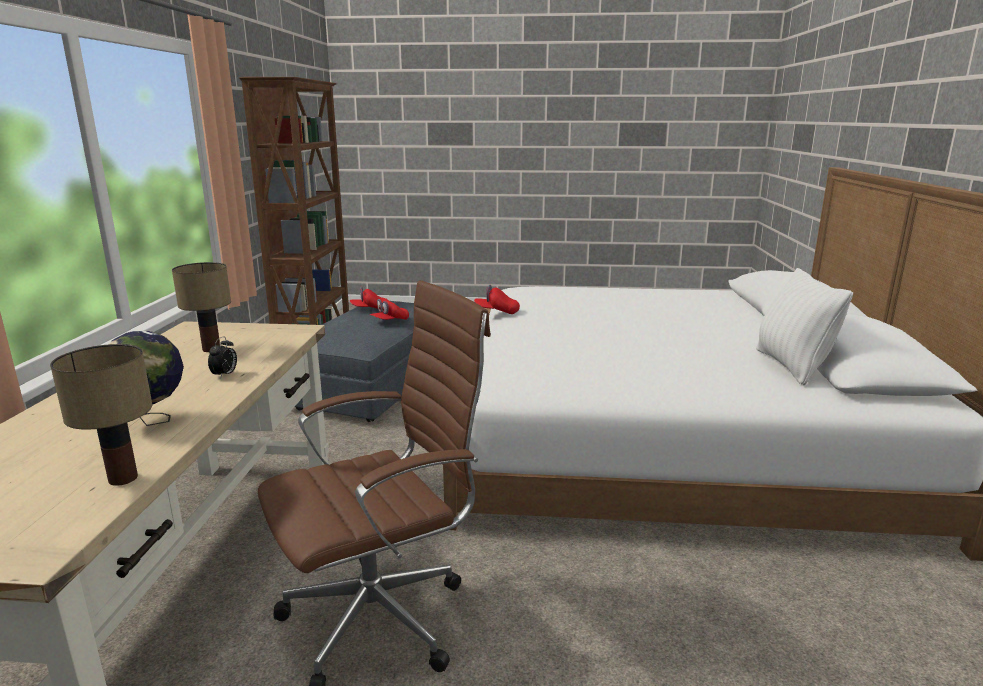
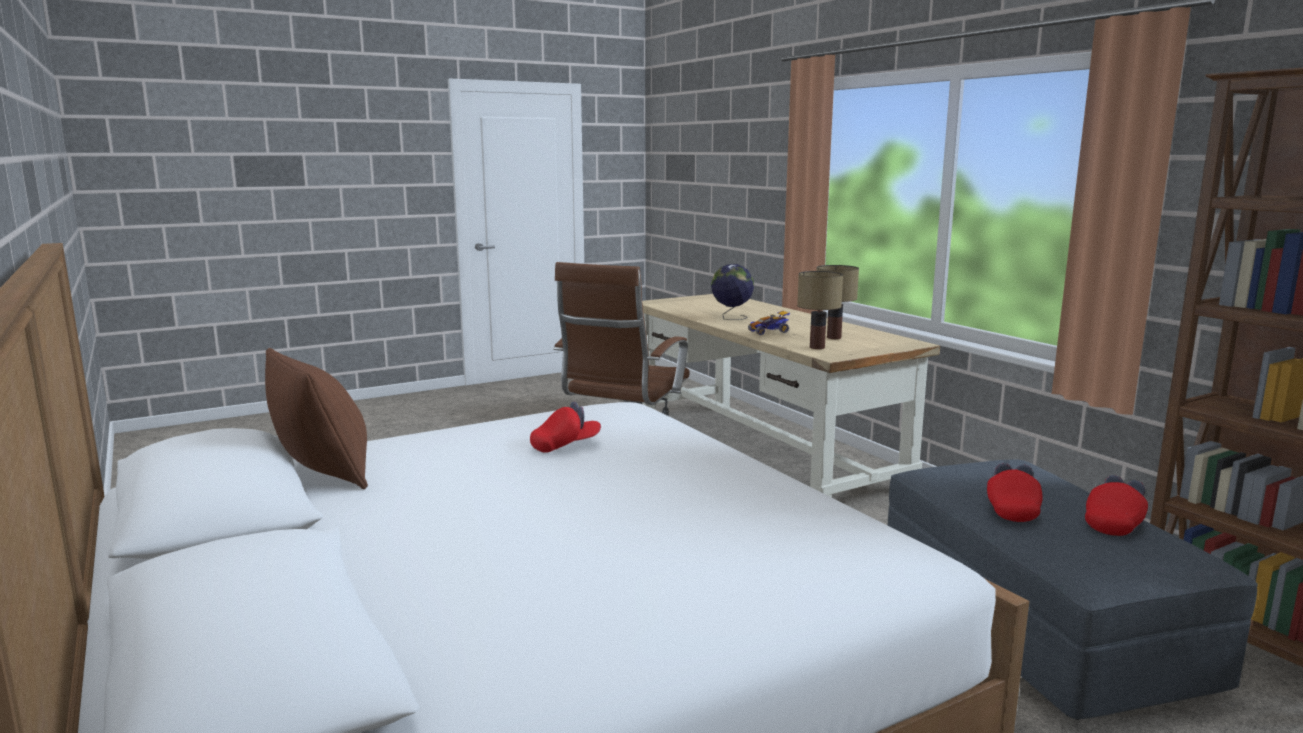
camera: 145 degrees right, 5 degrees down
(123, 479) = (679, 310): table lamp -> table lamp (816, 347)
(225, 375) = (769, 332): alarm clock -> toy car
(496, 312) = (801, 474): red cap -> red cap (565, 445)
(791, 366) = (323, 474): white pillow -> brown pillow

